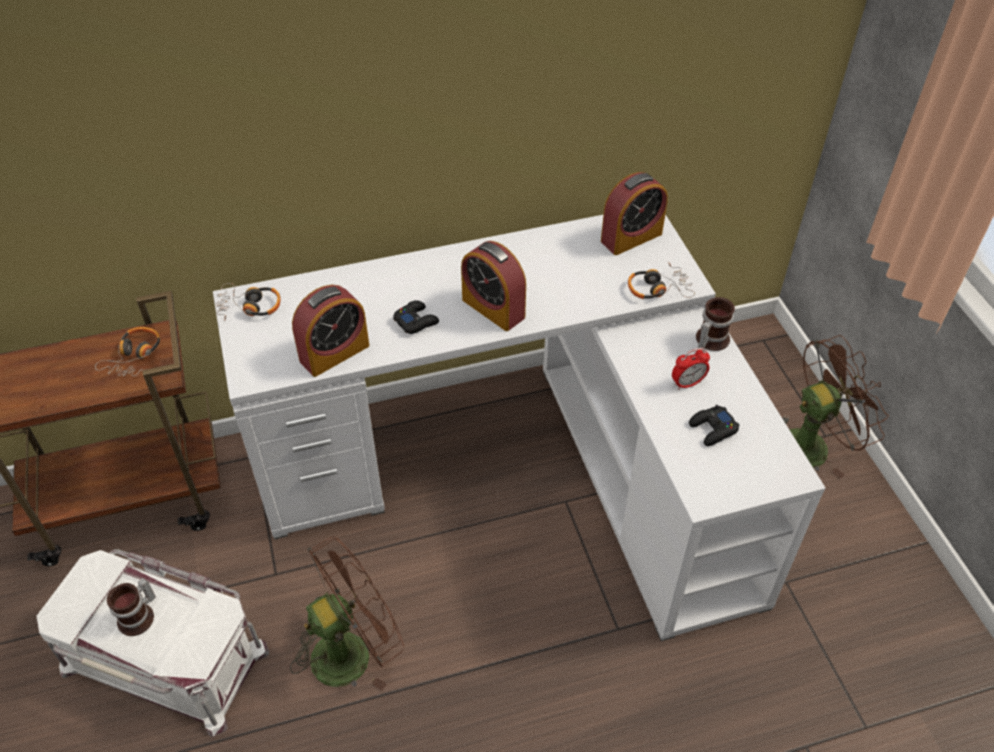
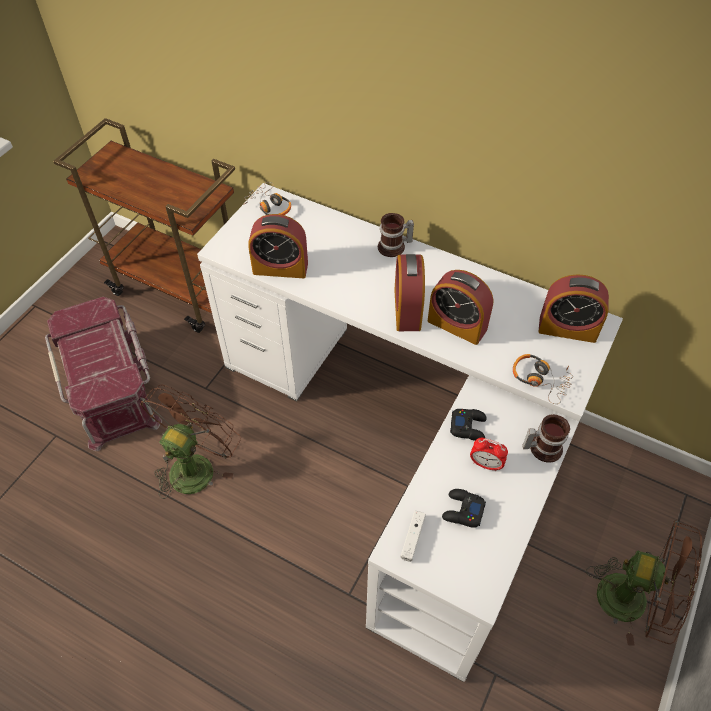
camera: 45 degrees right, 5 degrees up
(135, 357) = (188, 196): headphones -> none
(140, 617) = (93, 351): mug -> mug (394, 247)
(166, 656) = (113, 387): white storage box -> red storage box
(351, 649) = (196, 465): brown fan -> brown fan turned 75 degrees counterclockwise
(416, 321) = (350, 282): black game controller -> black game controller (468, 427)
(548, 292) = (457, 325): none -> alarm clock
(704, 478) = (412, 538): none -> white game controller

